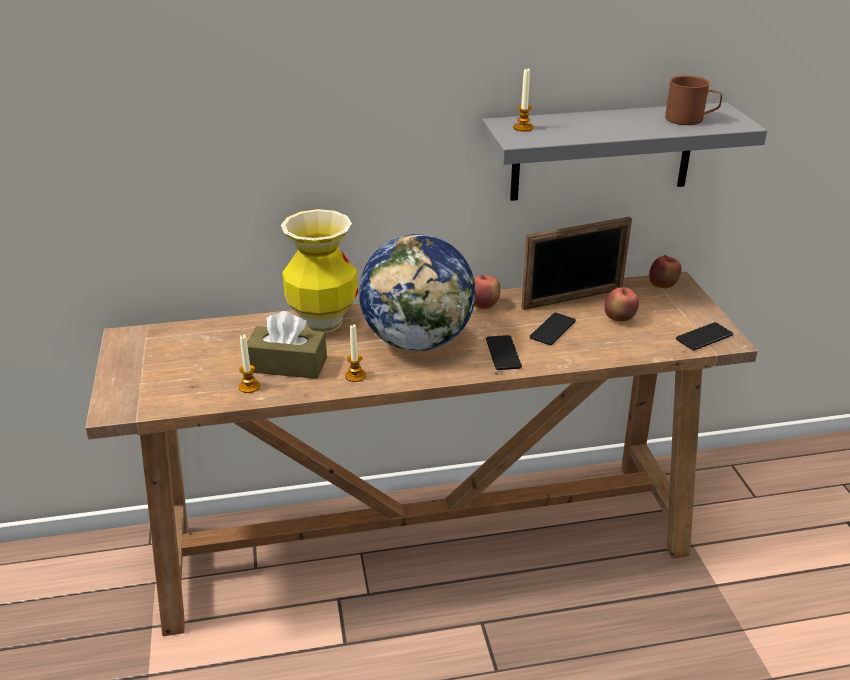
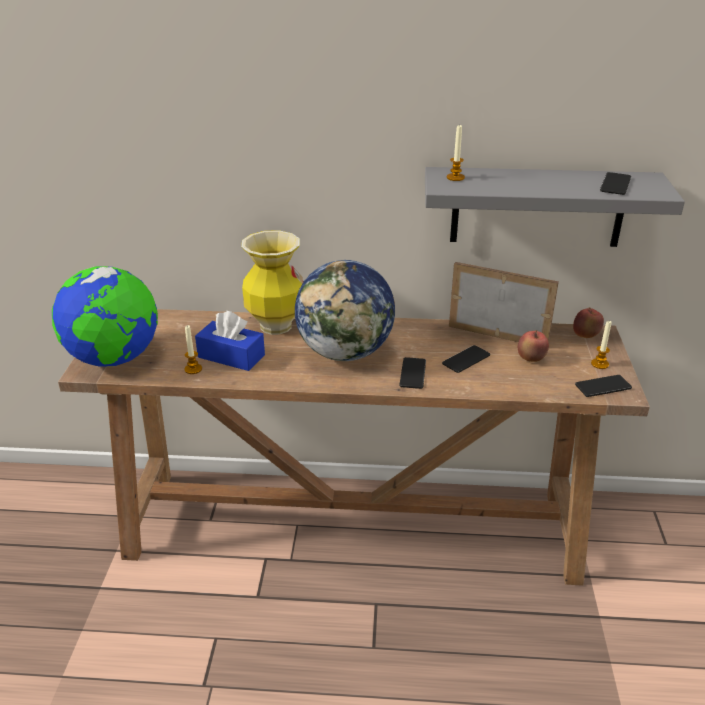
camera: 15 degrees right, 0 degrees up
(145, 389) = (114, 359): none -> globe
(287, 365) = (231, 356): brown tissue box -> blue tissue box
(355, 376) = (280, 373): candle -> candle (599, 364)
(484, 306) = (416, 331): apple -> none
(573, 299) = (497, 335): picture frame -> picture frame turned 150 degrees counterclockwise
(690, 119) = (615, 184): brown mug -> phone

